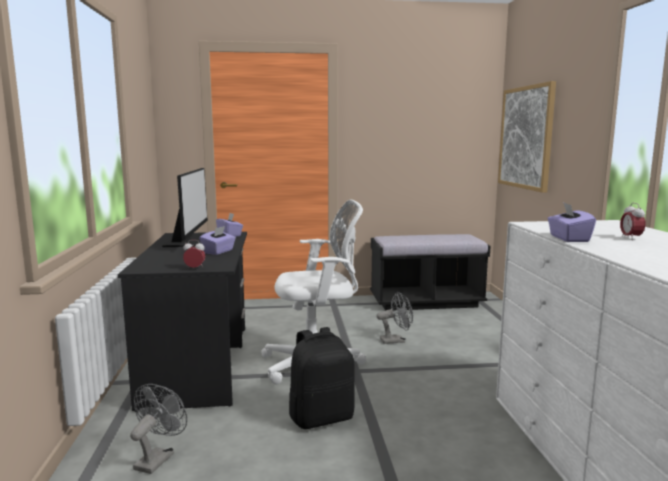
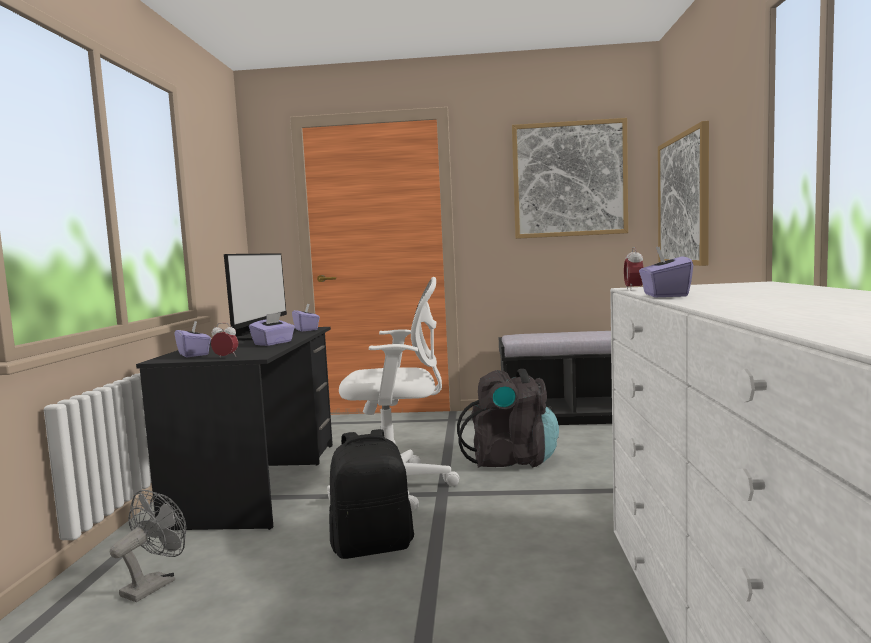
camera: 10 degrees right, 5 degrees down
(160, 263) = (194, 354): none -> purple tissue box
(396, 340) = (510, 460): grey fan -> black backpack
(433, 112) = (569, 179): none -> picture
(630, 238) = (757, 292): alarm clock -> alarm clock (633, 290)

